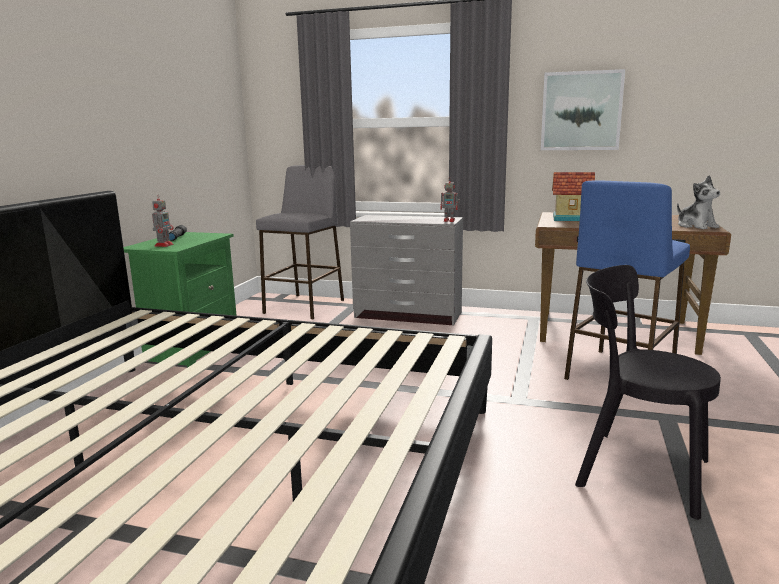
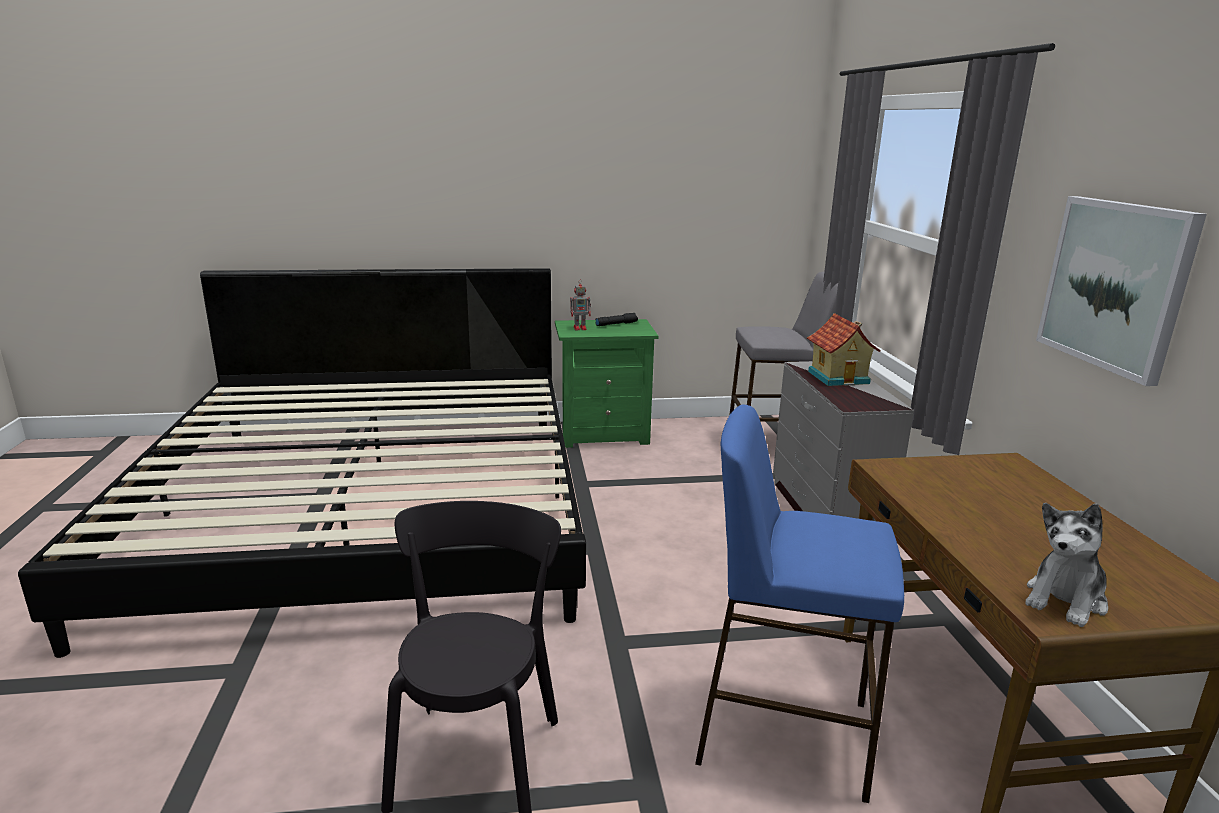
camera: 65 degrees right, 5 degrees up
(450, 221) = (866, 406): toy robot -> none
(570, 218) = (975, 477): toy house -> toy house (839, 377)

